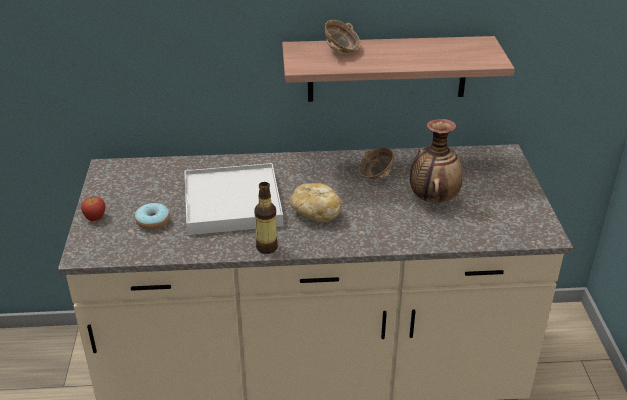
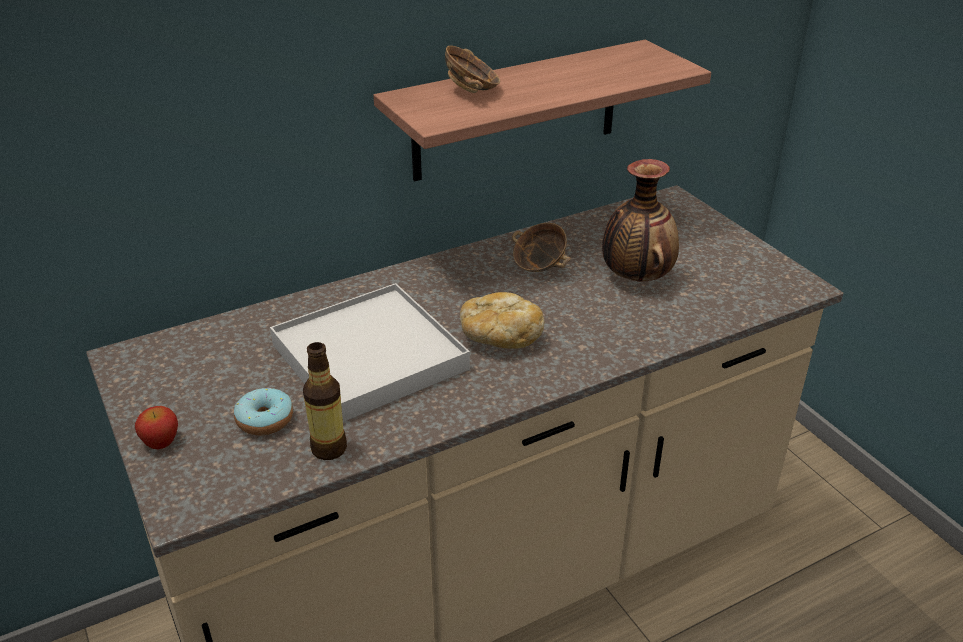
camera: 25 degrees left, 0 degrees up
(267, 247) = (470, 407): bottle -> bottle (329, 448)

